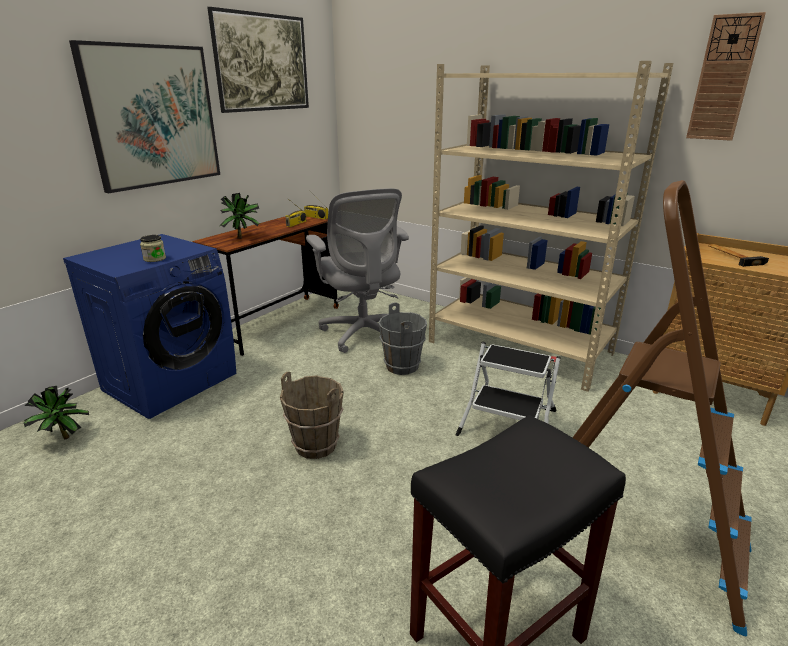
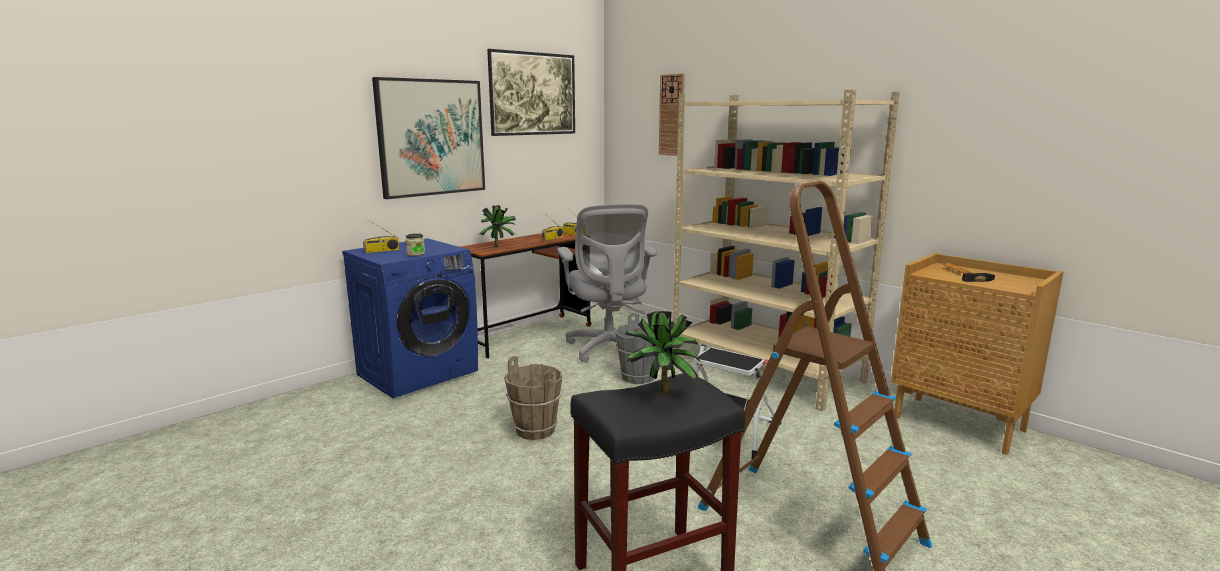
camera: 10 degrees right, 10 degrees down
(61, 439) = (318, 407): potted plant -> potted plant (659, 394)
(112, 256) = (381, 251): none -> radio
(723, 79) = (947, 106): wall clock -> wall clock (672, 115)

